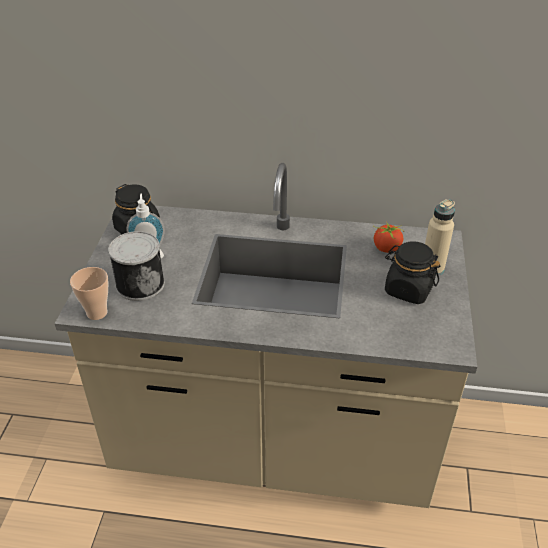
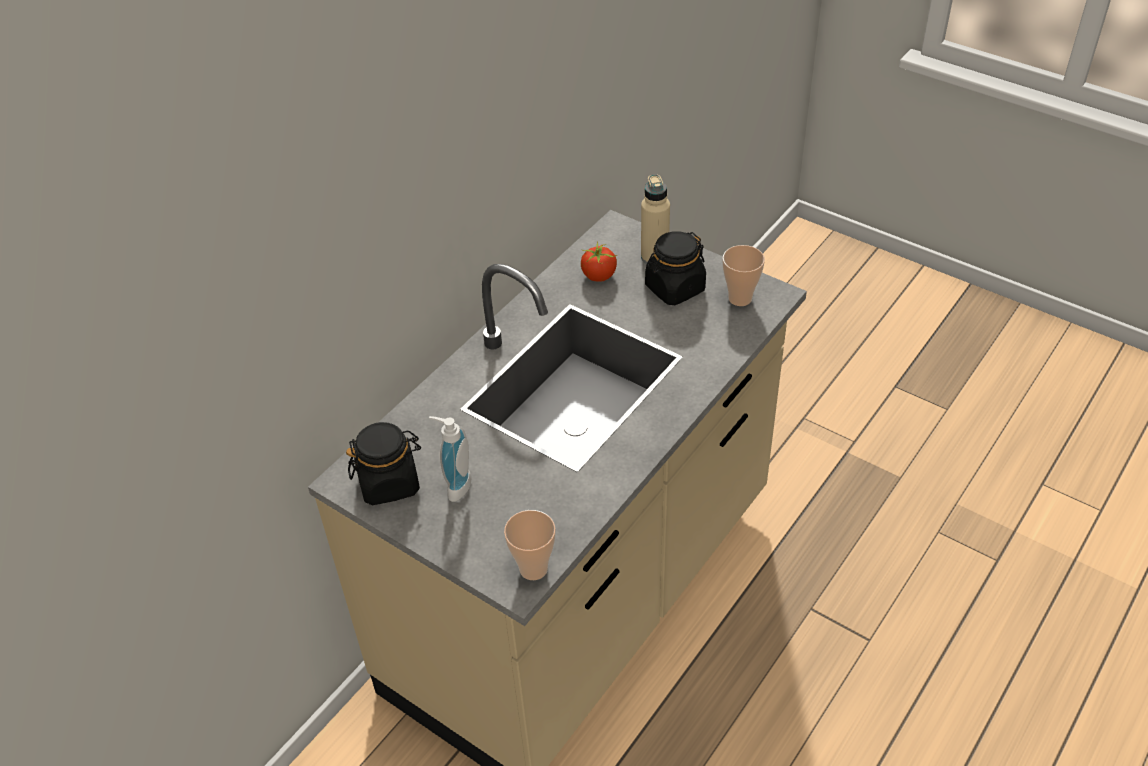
camera: 60 degrees left, 5 degrees up
(140, 283) = (505, 511): can -> none
(430, 329) = (740, 298): none -> cup

